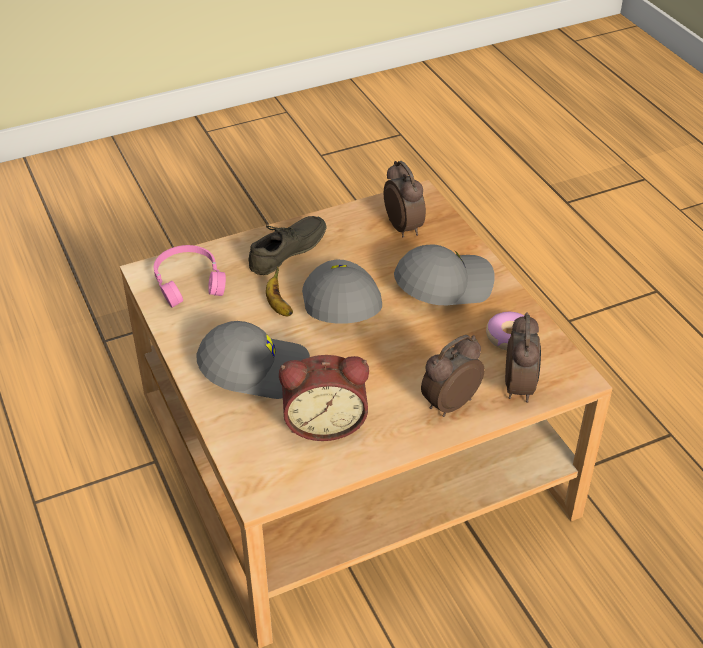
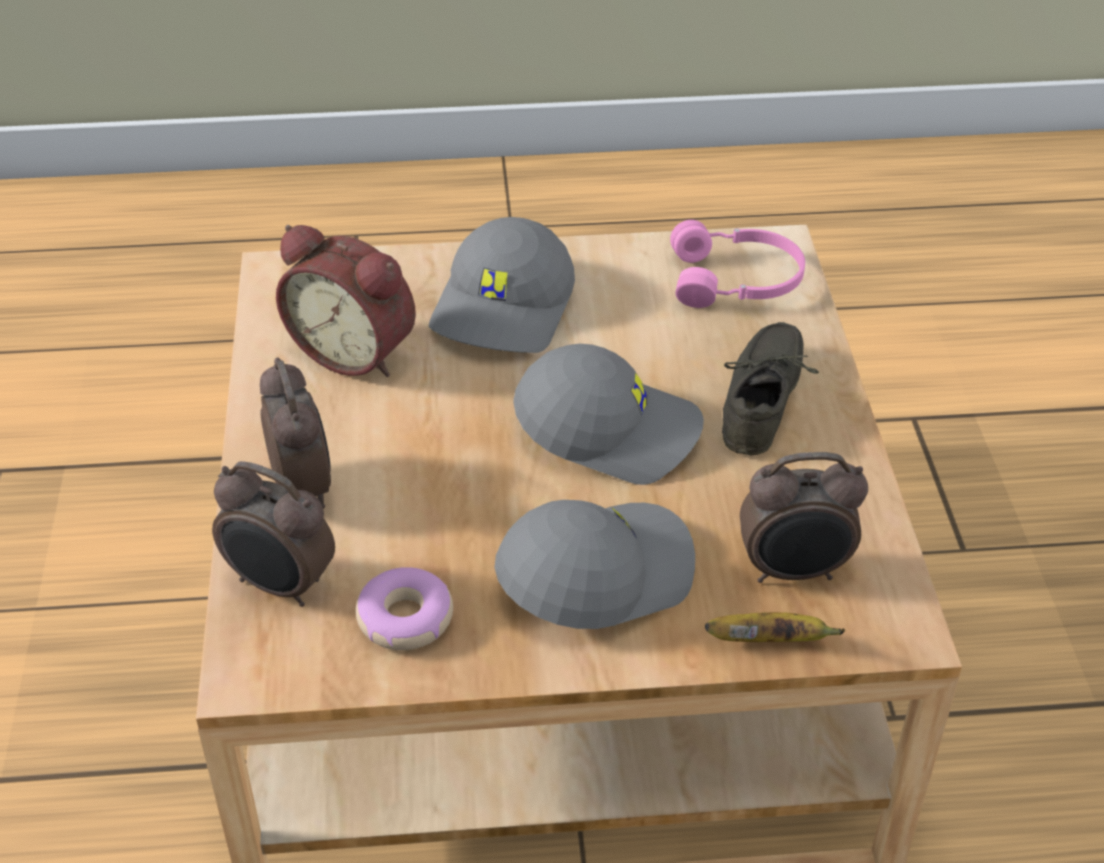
camera: 110 degrees right, 0 degrees up
(278, 305) = (635, 359): banana -> banana (769, 642)
(290, 253) = (768, 401): grey shoe -> grey shoe turned 135 degrees counterclockwise
(324, 422) = (356, 351): alarm clock -> alarm clock turned 75 degrees counterclockwise
(443, 284) = (594, 574): grey cap -> grey cap turned 120 degrees counterclockwise

